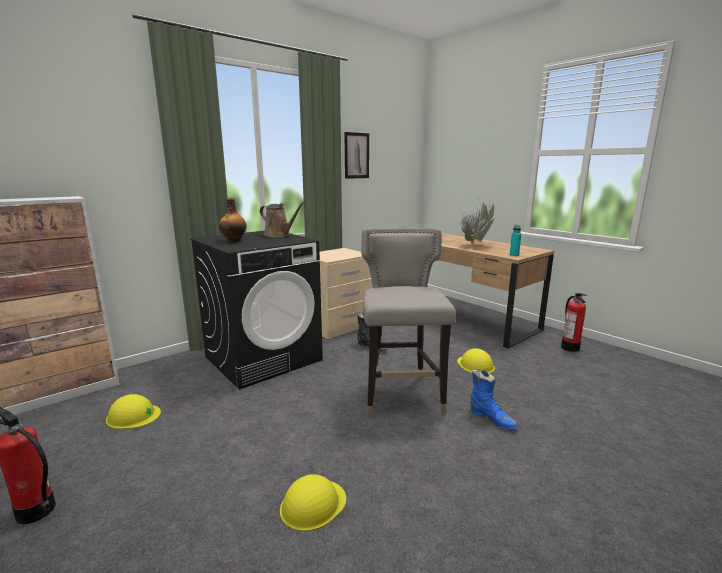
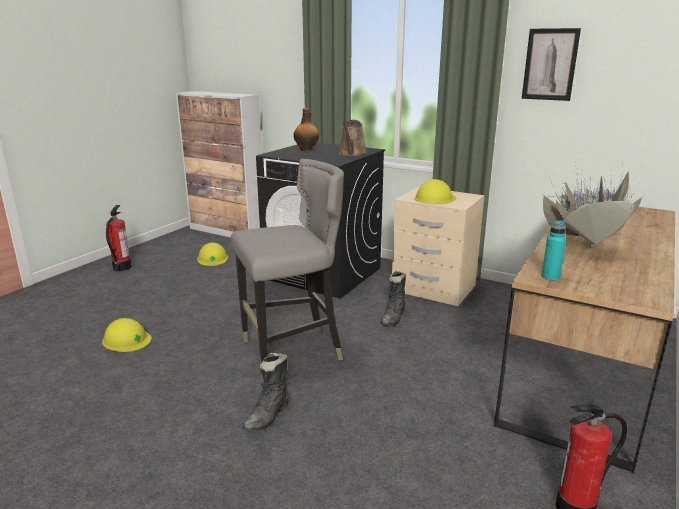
camera: 70 degrees right, 5 degrees up
(475, 365) = (404, 396): yellow hard hat -> yellow hard hat (435, 198)
(491, 418) = (268, 416): blue boot -> black boot

